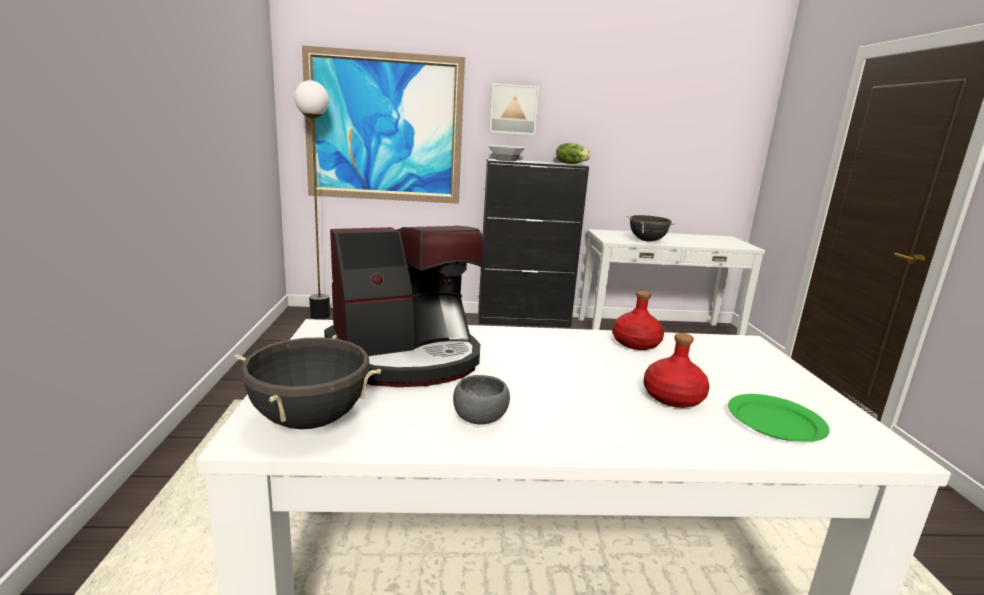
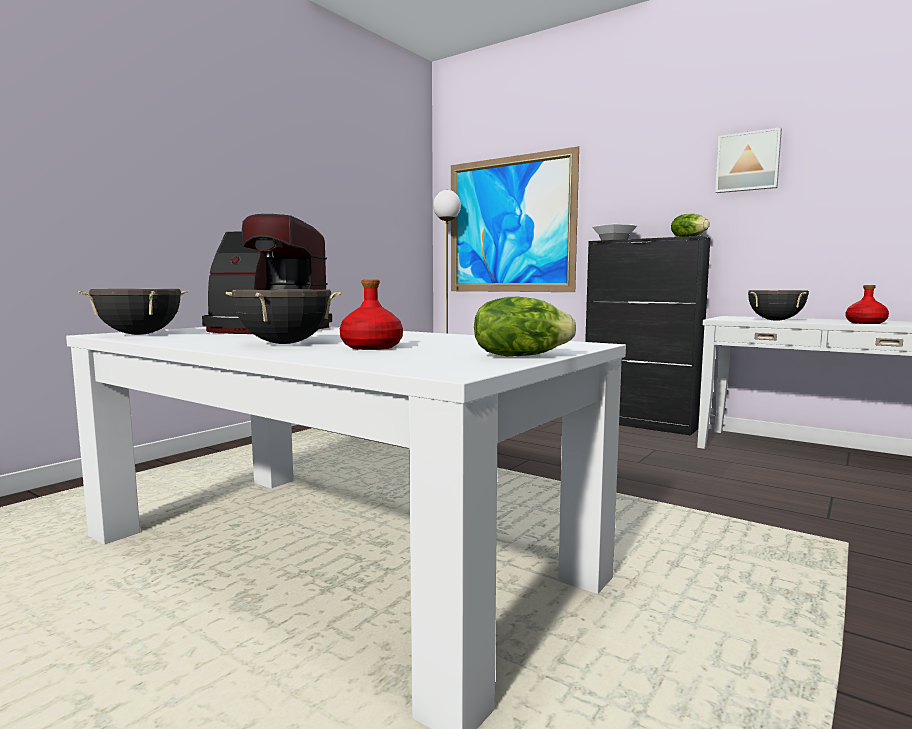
camera: 40 degrees right, 10 degrees down
(481, 418) = (214, 340): grey bowl -> none
(513, 109) = (628, 188): picture -> picture (748, 162)
(580, 408) = (285, 343): none -> black cooking pot
(636, 343) = (458, 337): red bottle -> red bottle (866, 323)
(776, 422) = (407, 358): green plate -> none
(806, 390) = (520, 356): none -> lettuce

